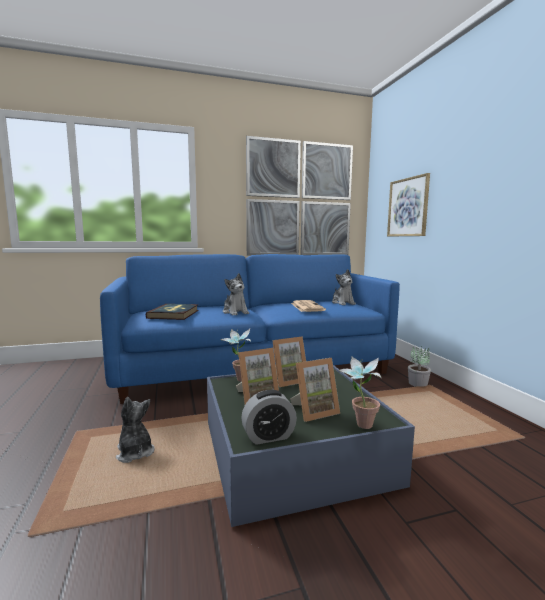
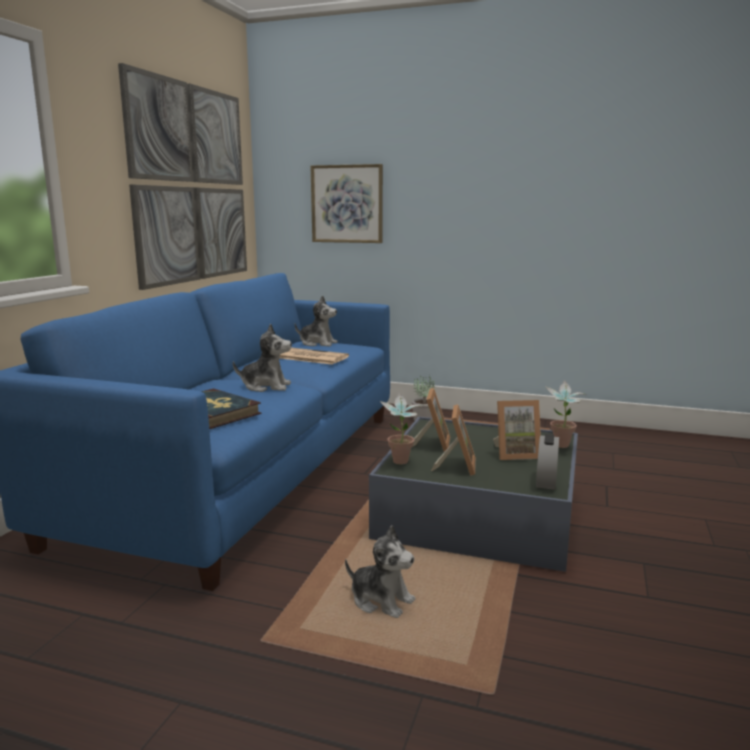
camera: 55 degrees left, 5 degrees up
(135, 452) = (381, 600): plush toy -> plush toy turned 150 degrees counterclockwise
(314, 411) = (515, 454): picture frame -> picture frame turned 75 degrees clockwise

